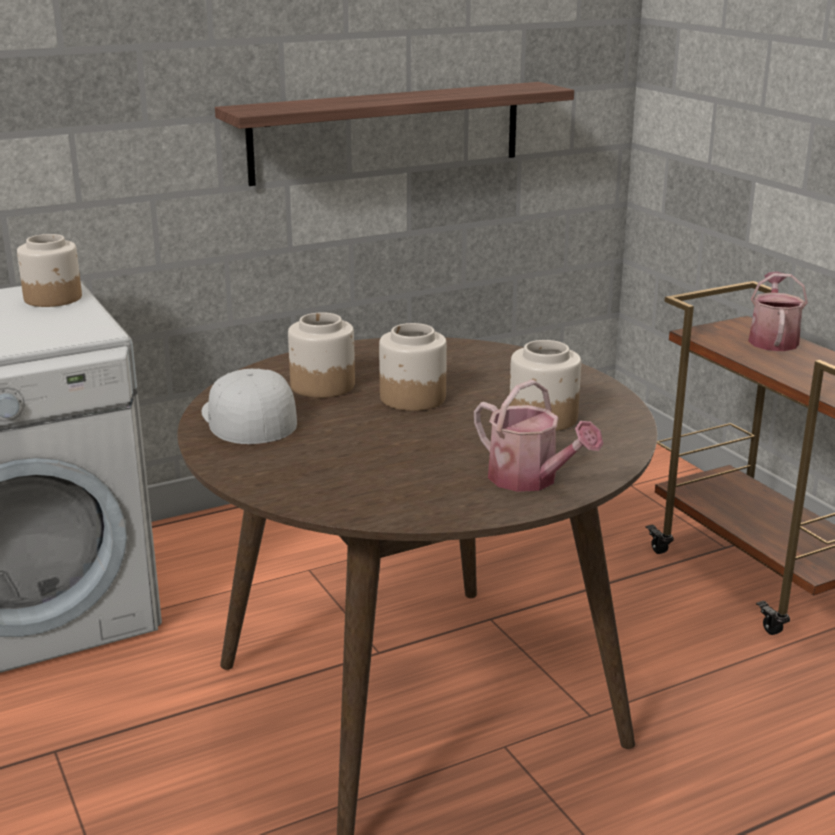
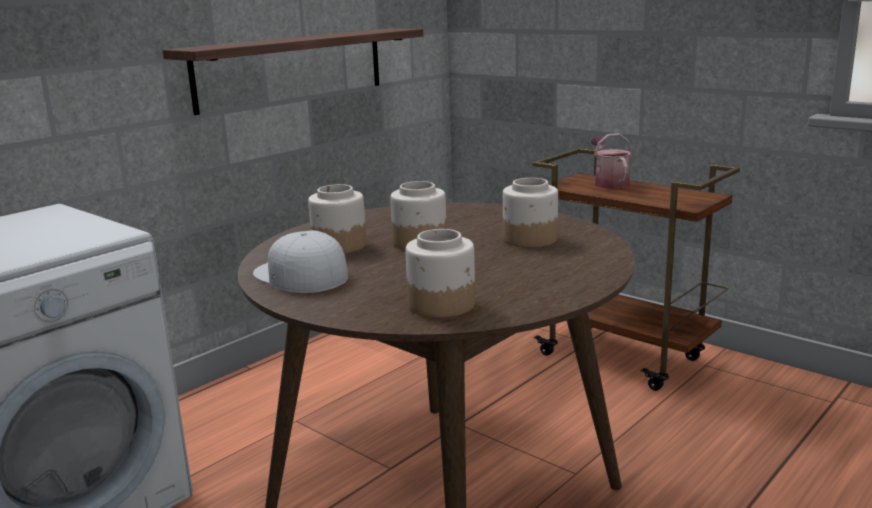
camera: 20 degrees left, 5 degrees down
(53, 298) = (52, 218): jar -> jar (442, 305)
(530, 480) = (566, 276): watering can -> none

